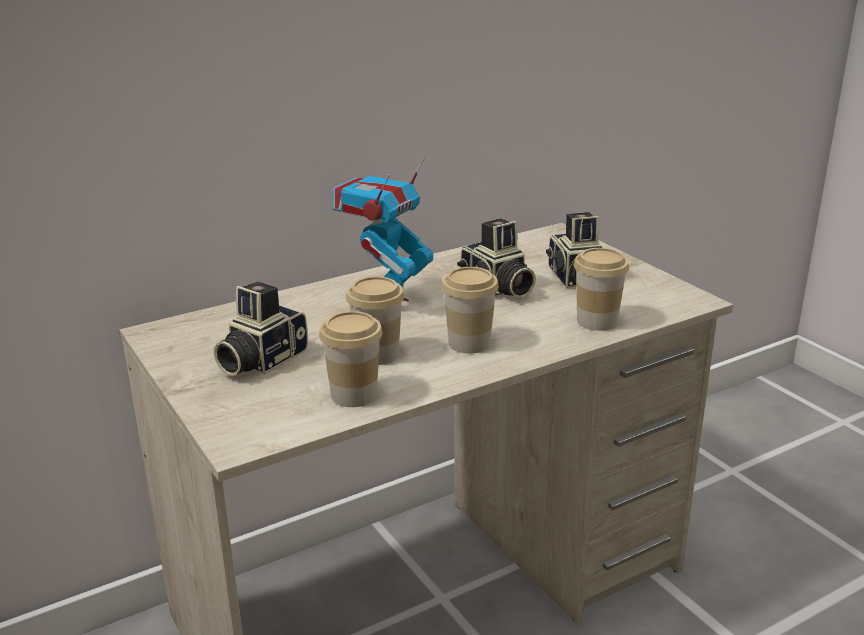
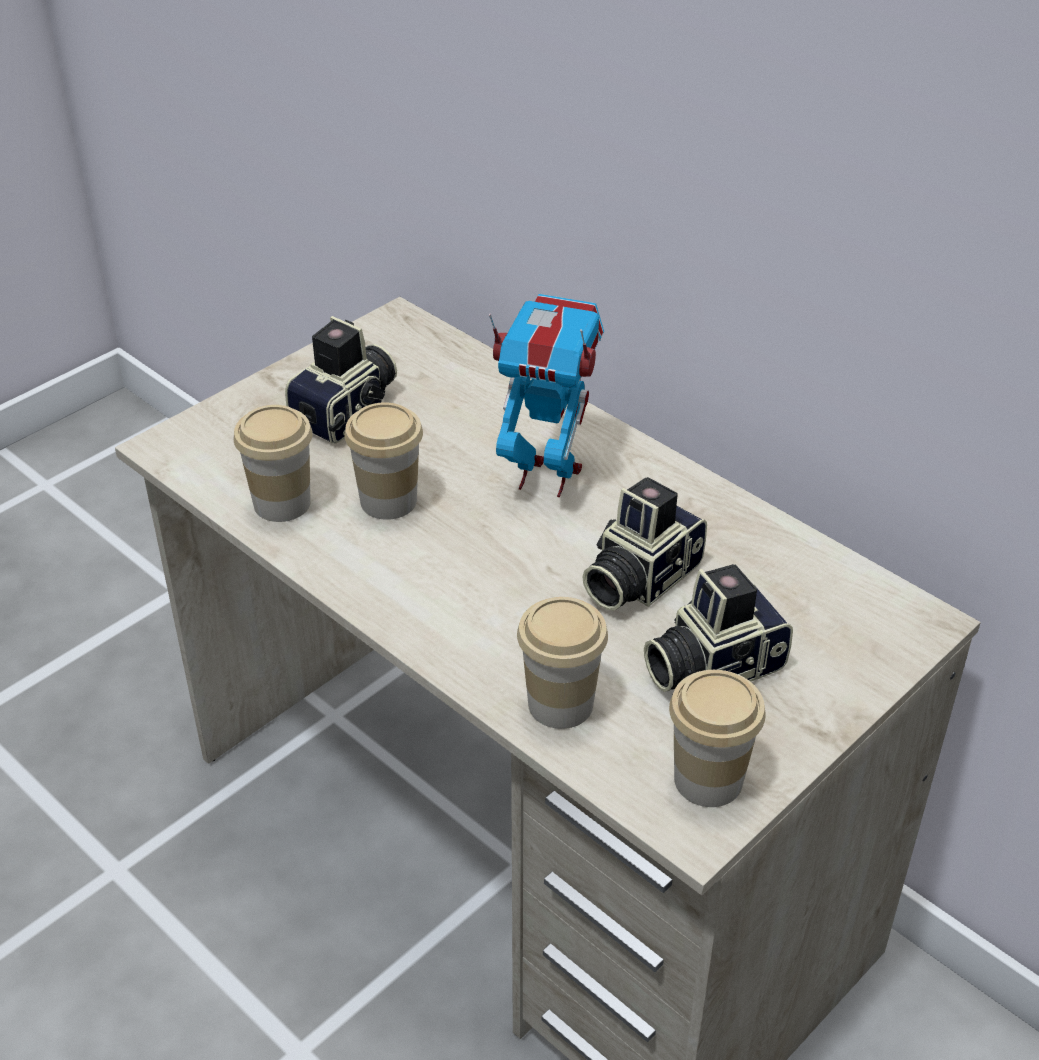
camera: 75 degrees right, 15 degrees up
(260, 360) = (349, 413): camera -> camera turned 105 degrees clockwise
(469, 343) = (444, 577): cup -> cup (708, 780)

